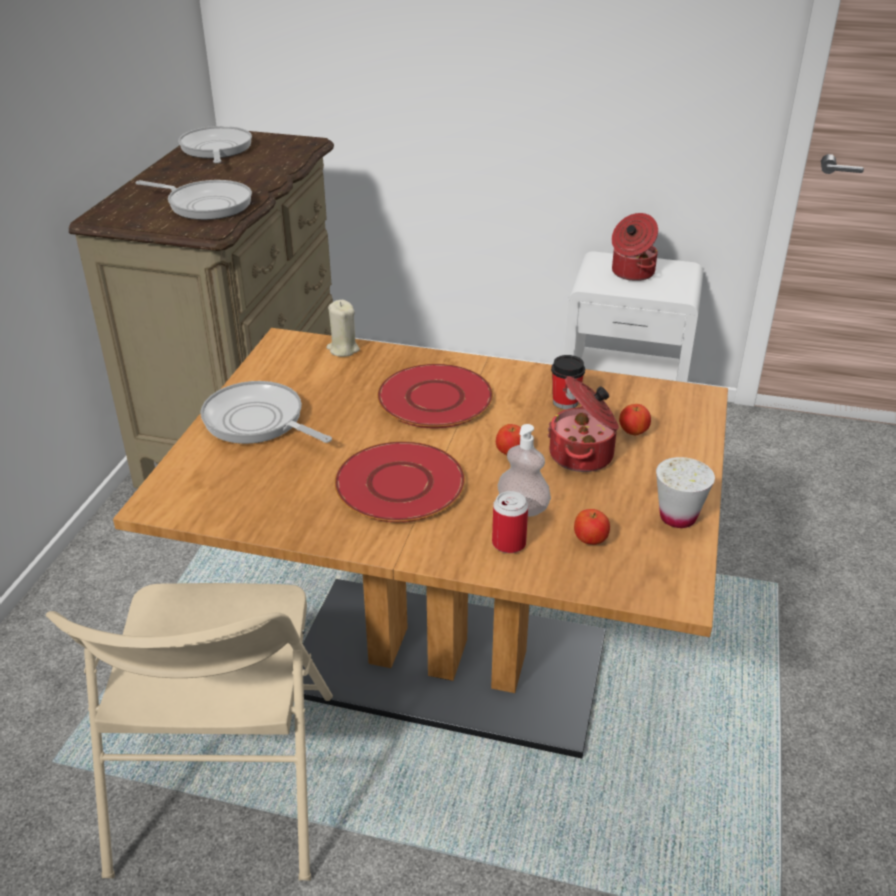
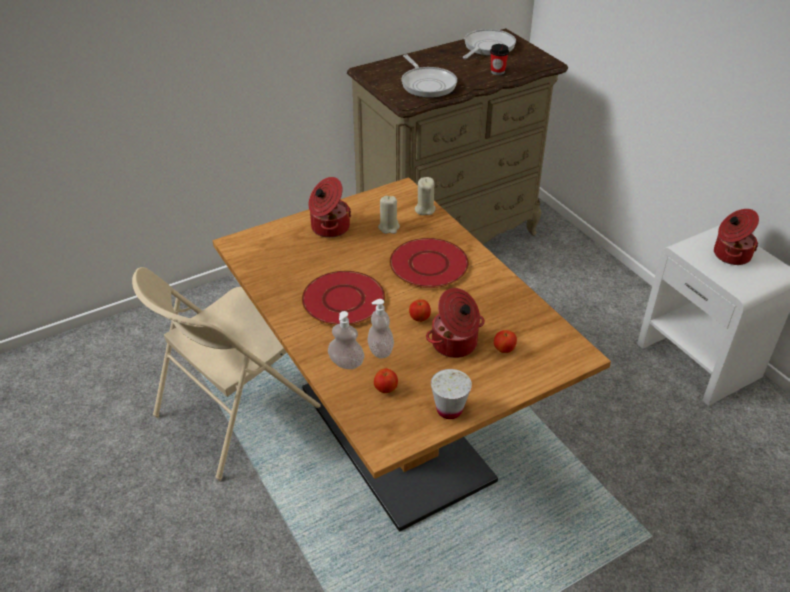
camera: 45 degrees right, 5 degrees up
(258, 421) = (329, 227): frying pan -> cooking pot
(331, 386) = (389, 227): none -> beige candle
(509, 543) = (346, 363): can -> soap dispenser
(565, 402) = (494, 309): cup -> cup (497, 71)

